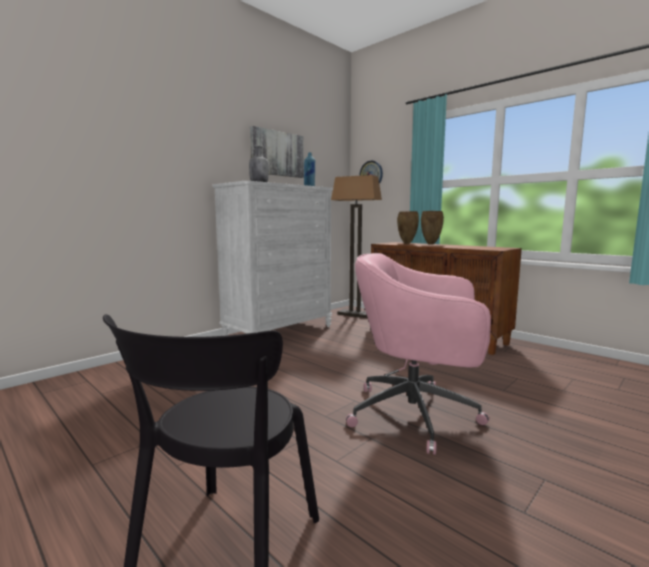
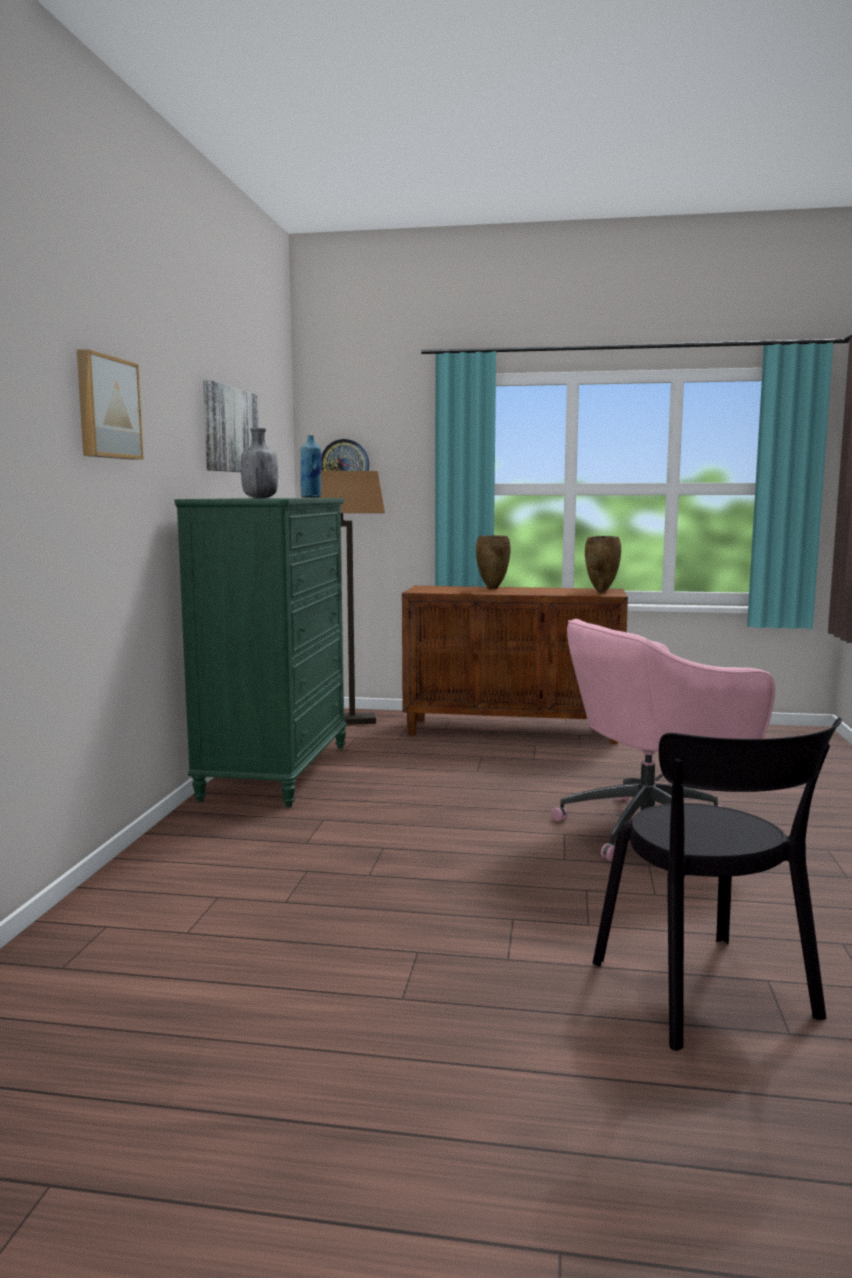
camera: 35 degrees left, 0 degrees up
(152, 135) = (106, 408): none -> picture
(279, 331) = (275, 771): white dresser -> green dresser
(406, 243) = (452, 589): brown vase -> brown vase (601, 591)

